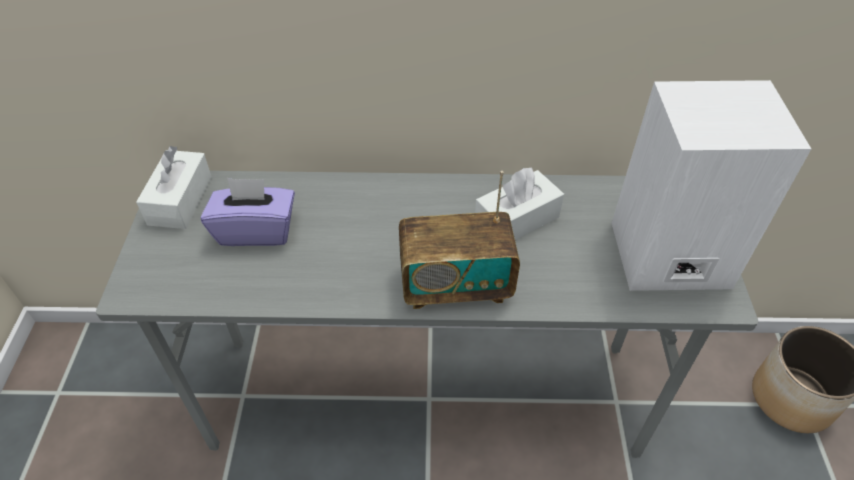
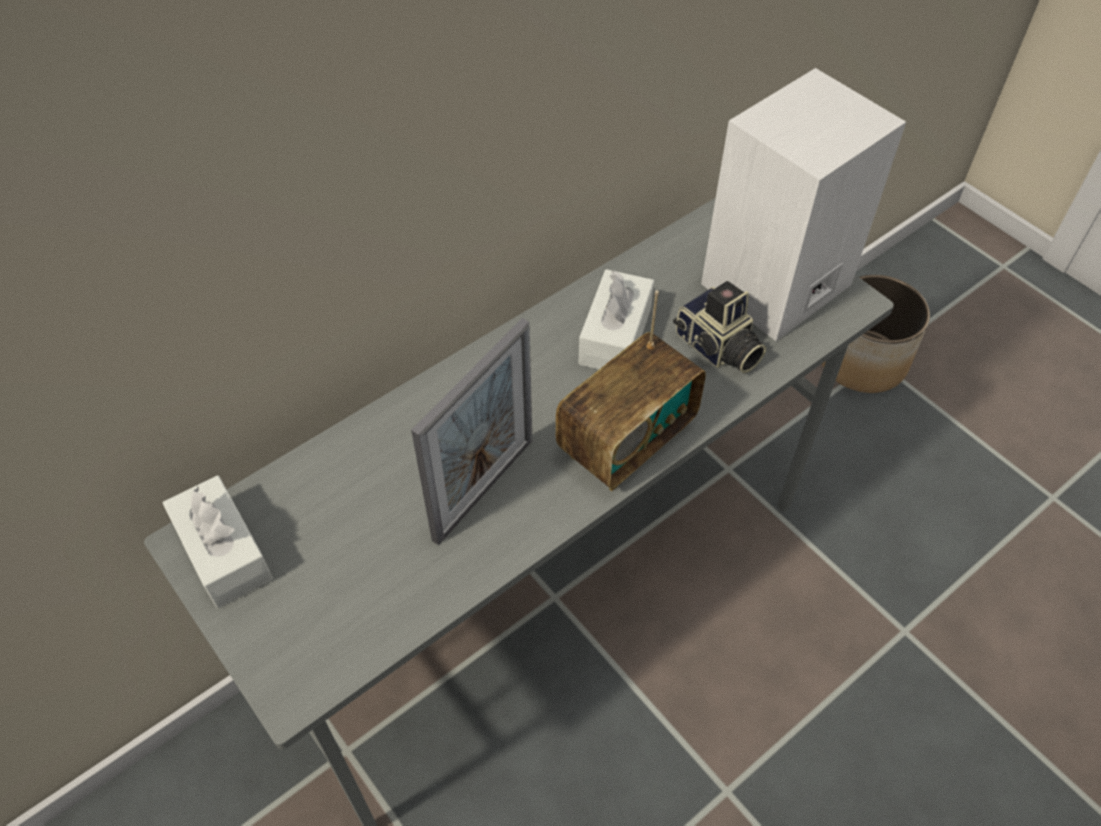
camera: 40 degrees left, 5 degrees up
(256, 230) = (359, 524): purple tissue box -> none
(340, 256) = (484, 489): none -> picture frame
(579, 269) = (717, 348): none -> camera

